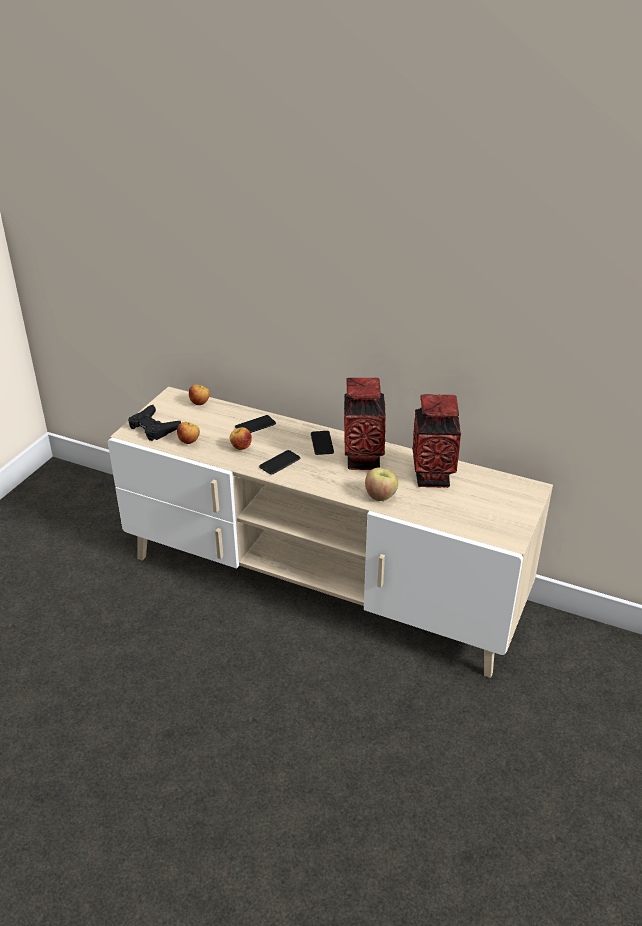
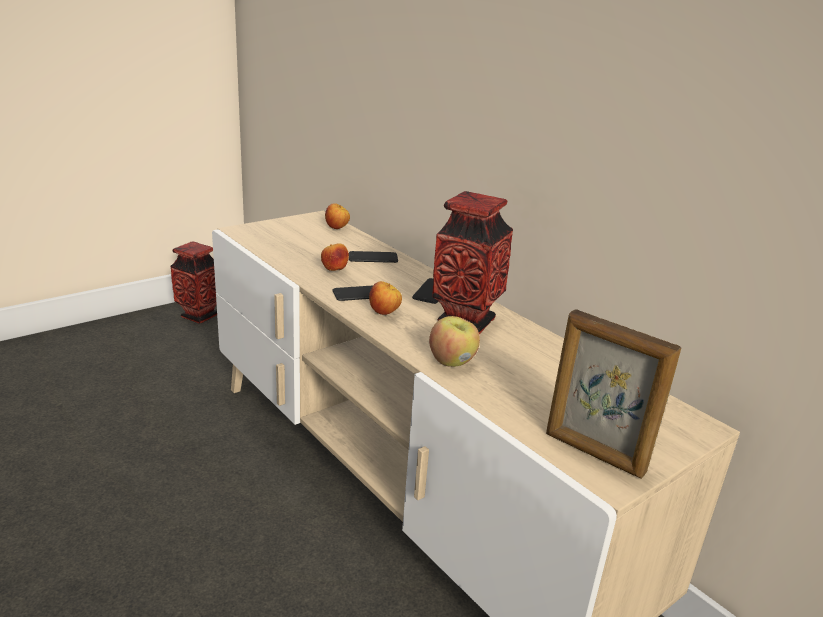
camera: 25 degrees right, 10 degrees down
(153, 427) = (266, 232): black game controller -> none
(189, 442) = (286, 251): apple -> apple (384, 313)
(432, 478) = (545, 365): vase -> vase (199, 316)
(494, 527) = (593, 453): none -> picture frame

